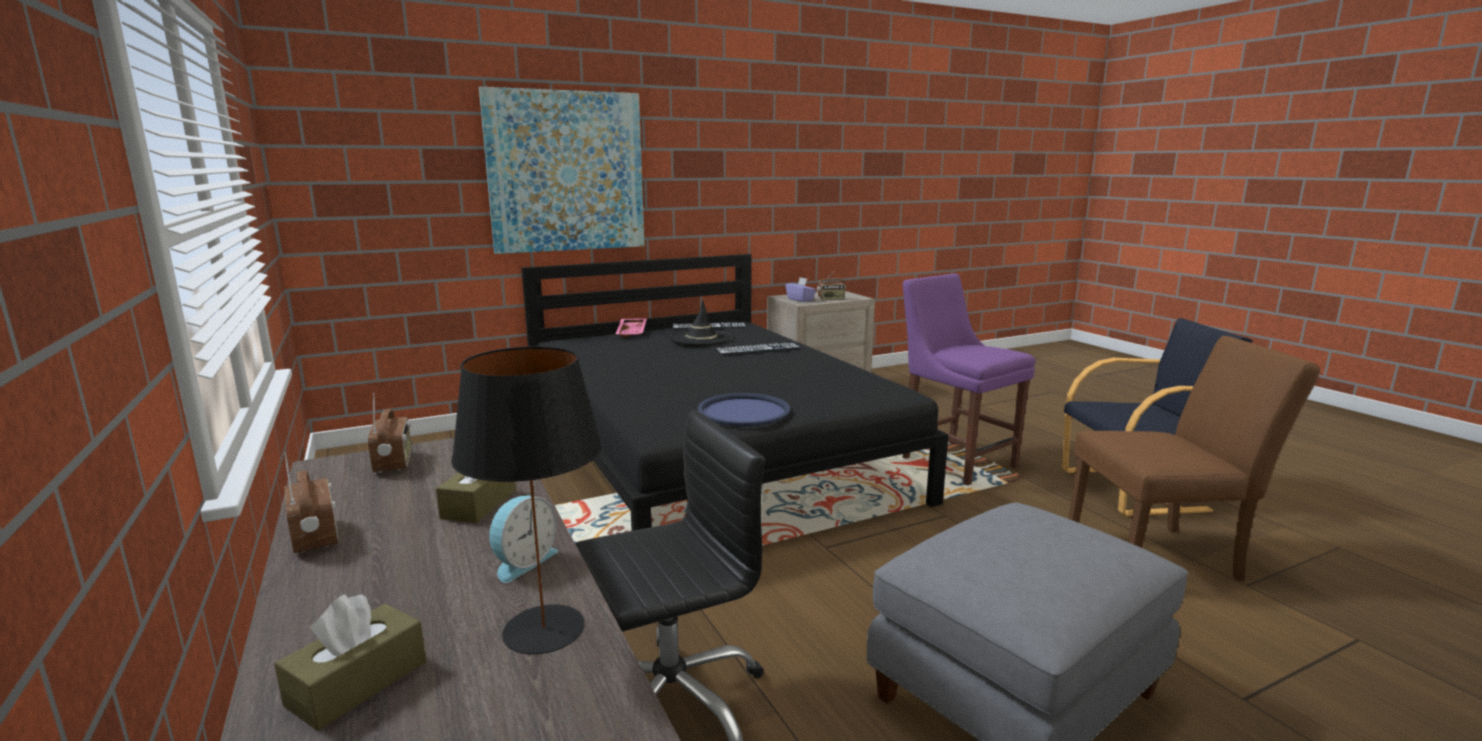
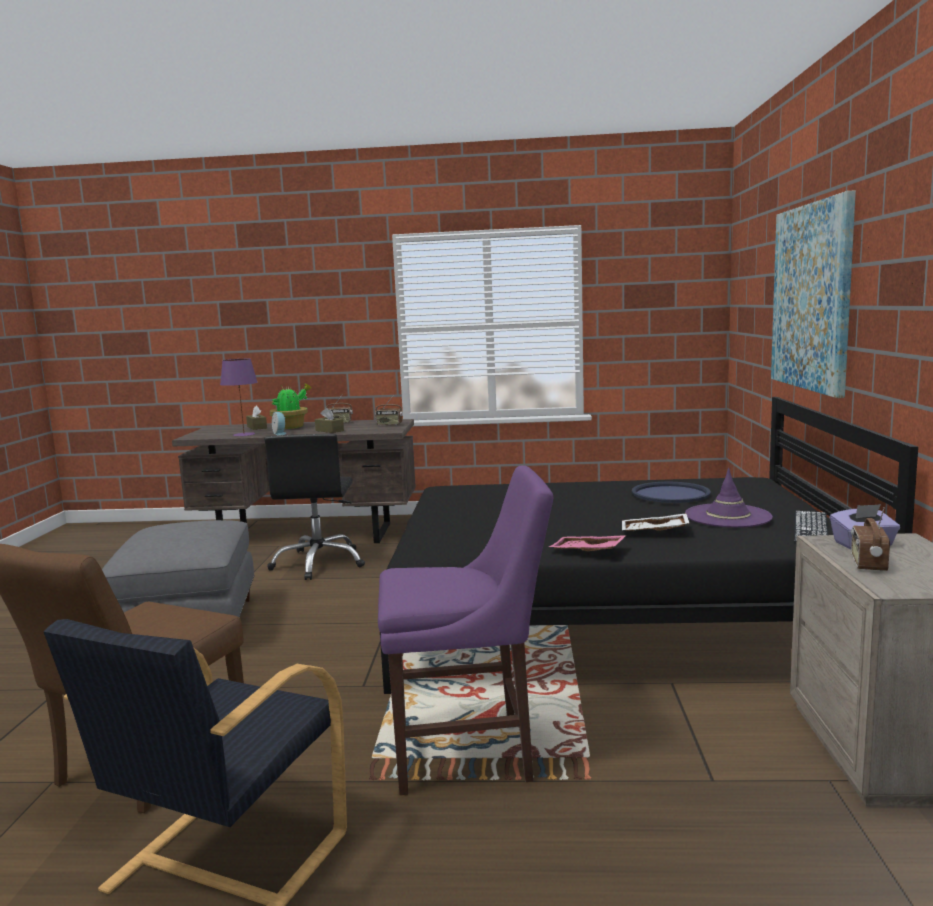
camera: 120 degrees right, 5 degrees down
(388, 592) = (291, 427): none -> potted plant
(542, 630) = (244, 434): black table lamp -> purple table lamp
(632, 332) = (786, 499): pink tray -> pink tray (587, 552)
(701, 338) = (728, 516): black hat -> purple hat
(744, 411) = (455, 506): blue tray -> blue tray (670, 494)
(757, 349) = (654, 531): keyboard -> white tray

